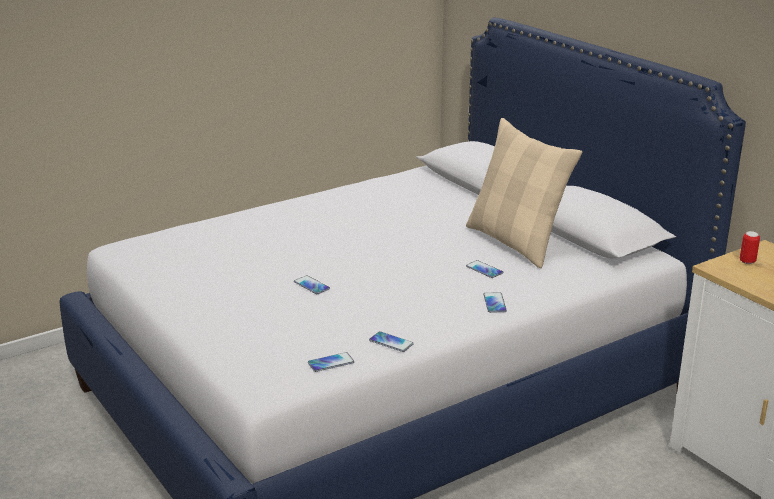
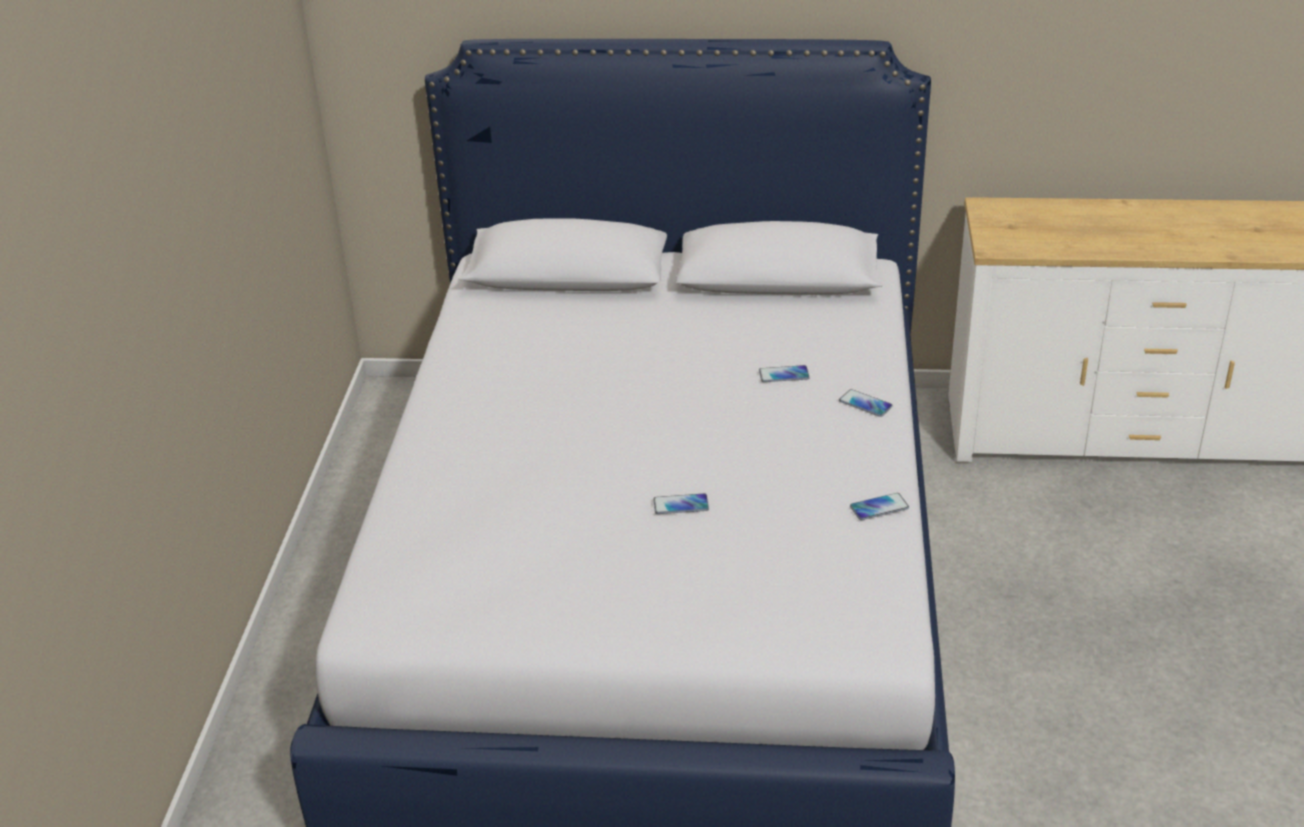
camera: 50 degrees left, 10 degrees up
(331, 363) = (882, 567): phone -> none
(515, 242) = (744, 326): beige pillow -> none
(747, 261) = (999, 228): can -> none

